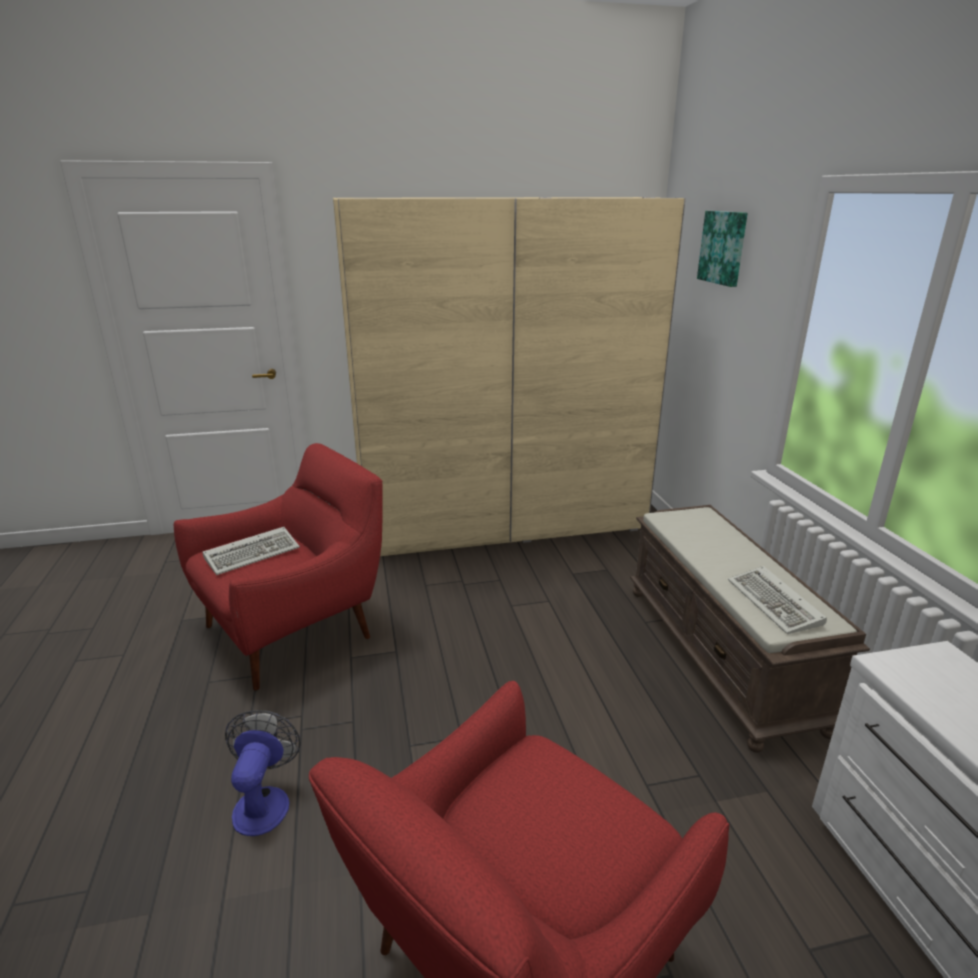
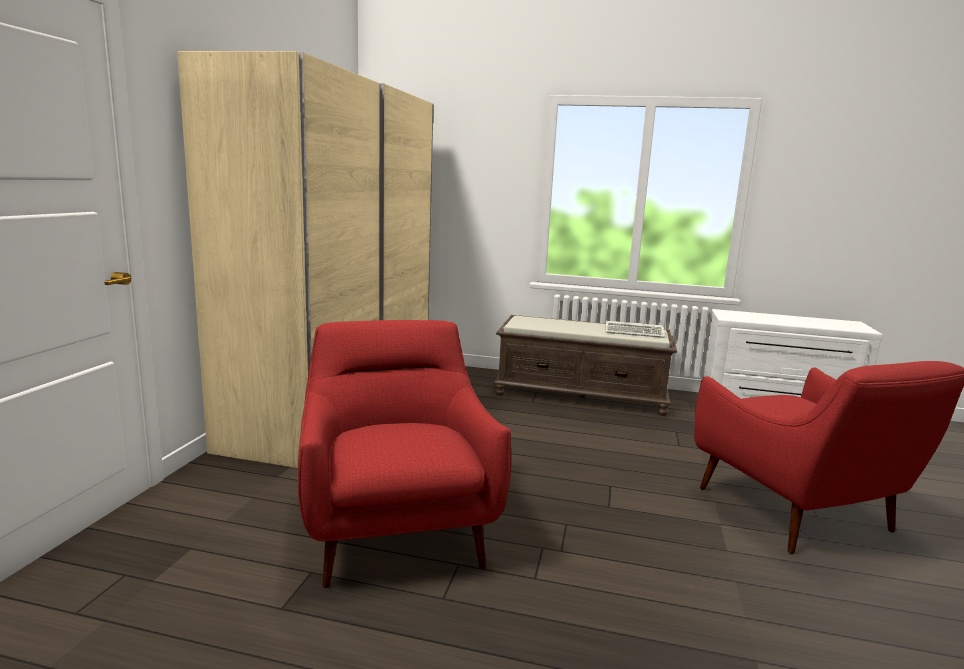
camera: 65 degrees left, 10 degrees down
(254, 553) = (398, 439): keyboard -> none
(264, 801) = (644, 583): fan -> none
(724, 247) = (453, 141): picture -> none

